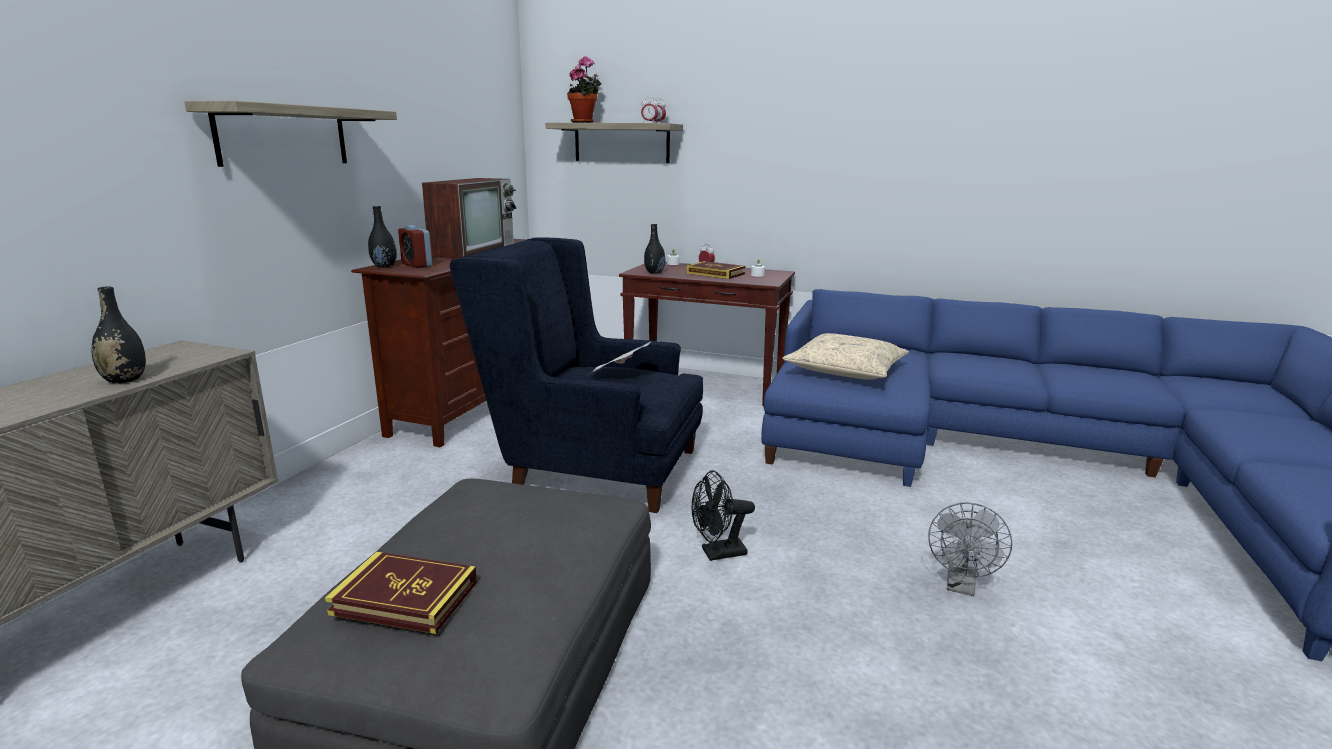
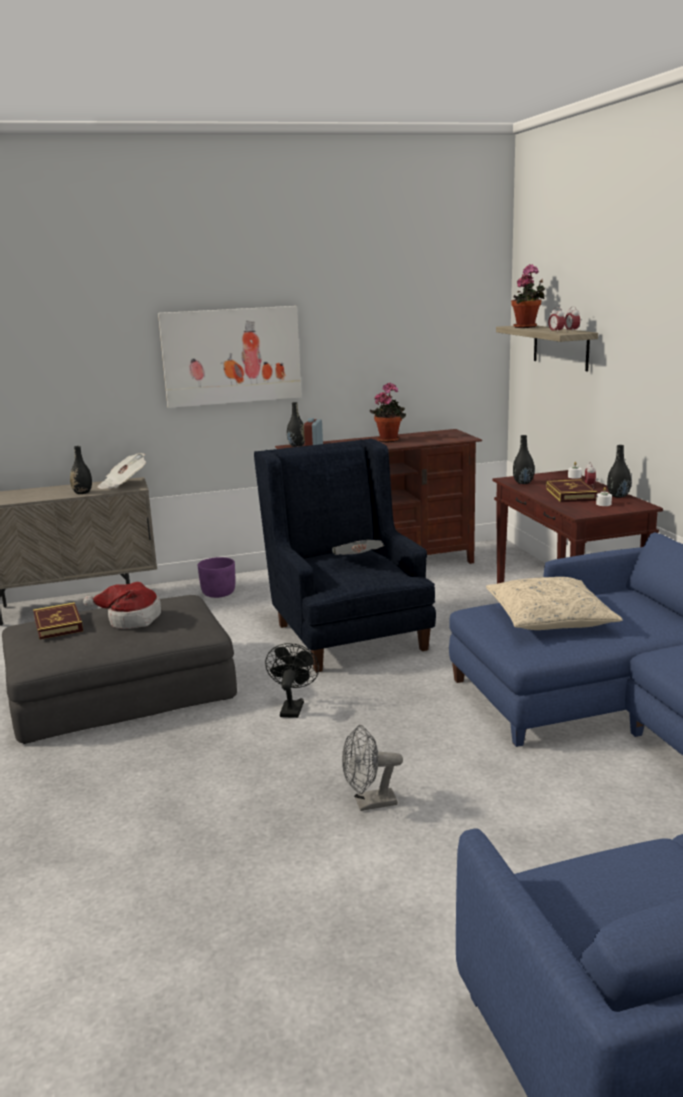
camera: 55 degrees right, 0 degrees up
(178, 354) = (123, 484): none -> newspaper
(283, 136) = (231, 356): shelf -> picture
(348, 491) = (218, 593): none -> purple planter
(474, 250) = (389, 440): television -> potted plant
(503, 534) = (130, 619): none -> hat
(717, 553) = (292, 707): black fan -> black fan turned 60 degrees clockwise
(745, 269) = (618, 496): none -> black vase

